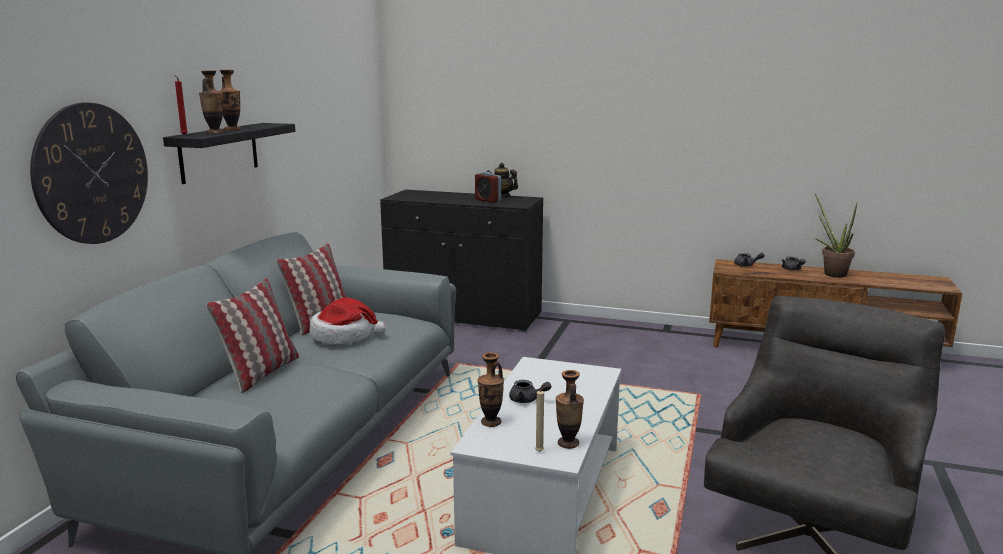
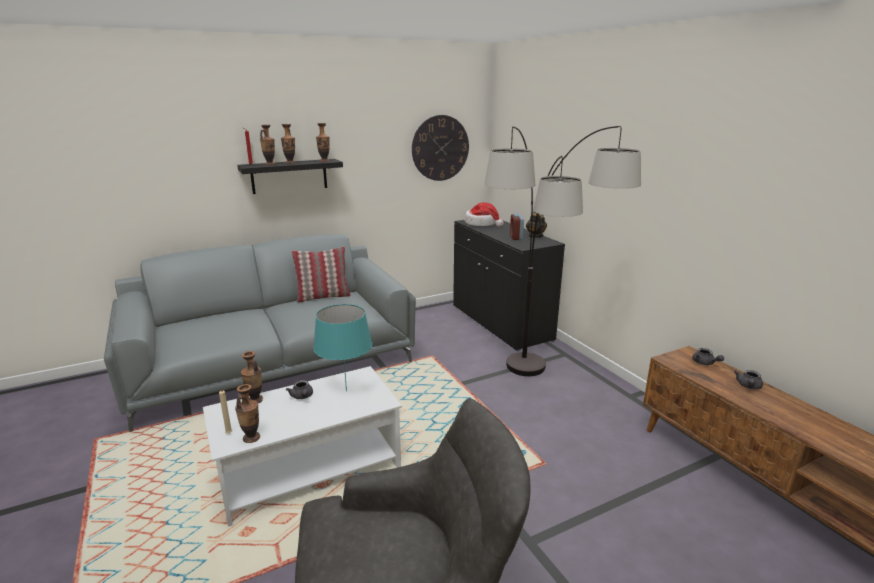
camera: 45 degrees right, 5 degrees up
(92, 174) = (178, 183): wall clock -> wall clock (440, 148)
(261, 373) = (233, 317): pillow -> none
(268, 125) = (324, 161): none -> vase
(343, 336) = (306, 310): hat -> hat (482, 223)
(553, 379) = (346, 391): none -> turquoise table lamp
(602, 354) = (536, 393): none -> floor lamp
(831, 273) = (789, 408): potted plant -> none

